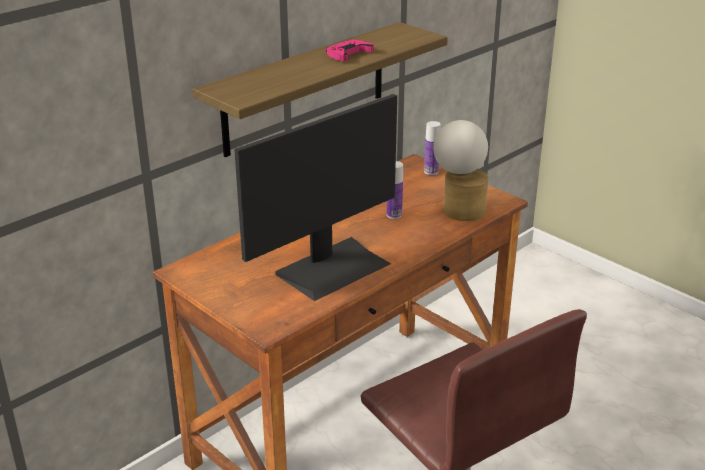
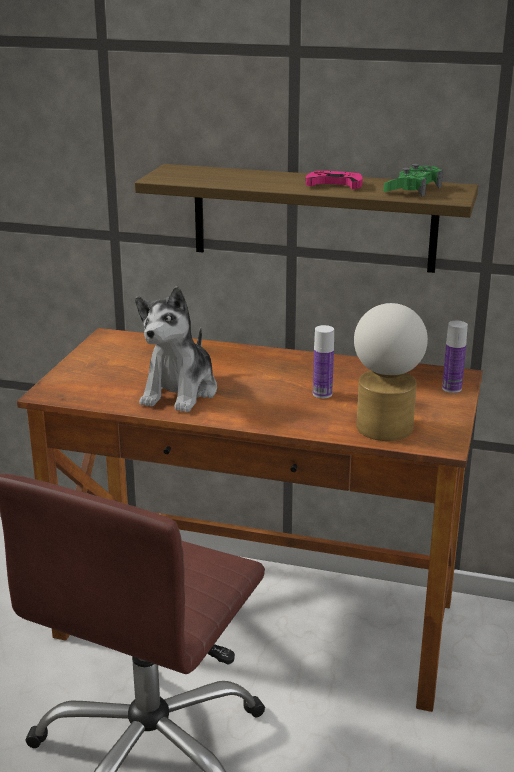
camera: 60 degrees right, 5 degrees down
(332, 267) = (180, 392): monitor -> plush toy
(391, 39) = (413, 189): none -> green game controller

